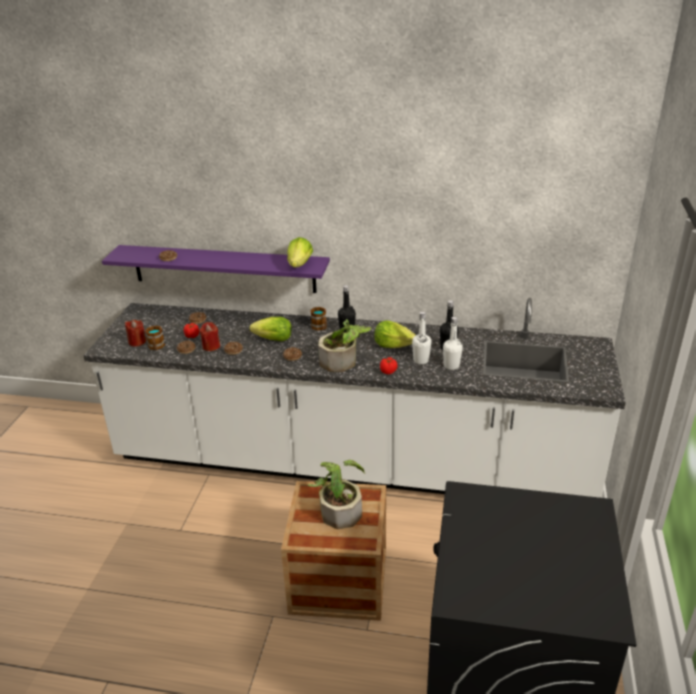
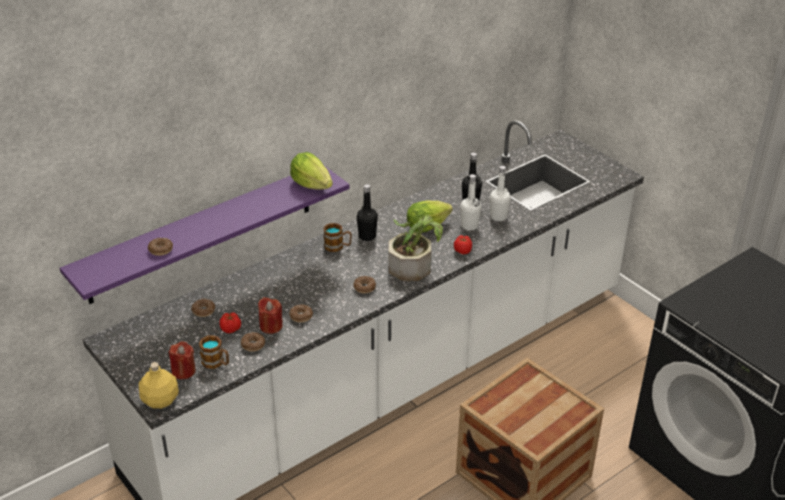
camera: 50 degrees left, 5 degrees up
(104, 348) = (161, 401): none -> yellow bottle
(274, 339) = (317, 283): lettuce -> none
(339, 509) = (524, 400): potted plant -> none

